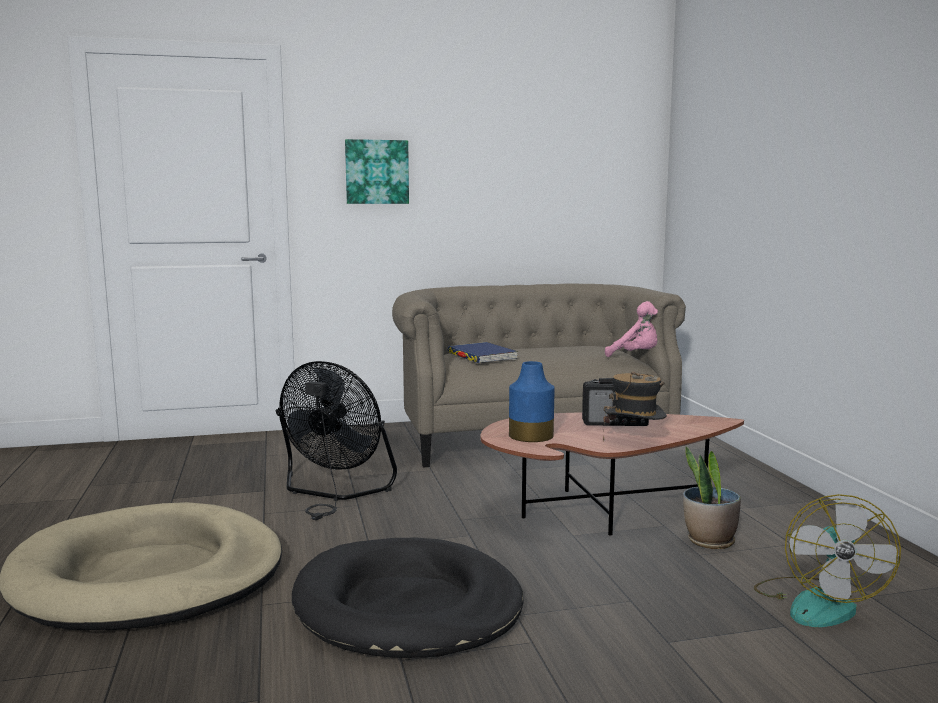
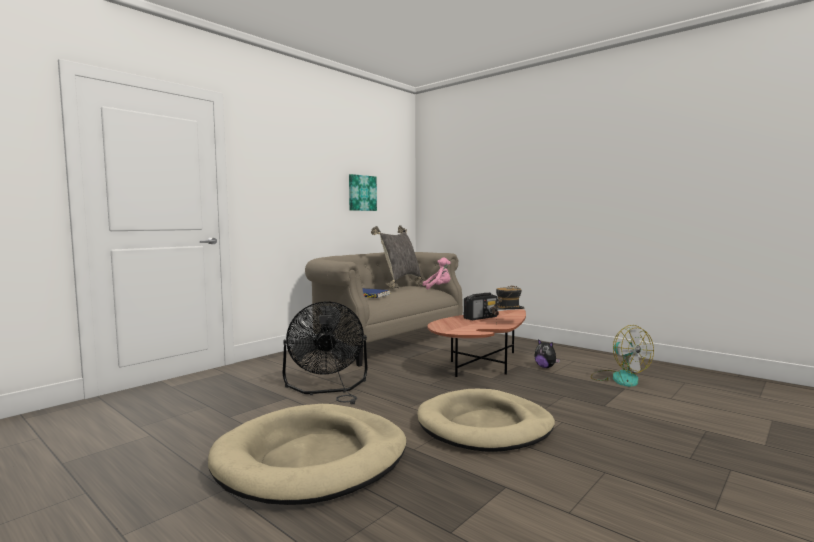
camera: 35 degrees left, 5 degrees down
(376, 172) = (281, 183): picture -> picture (361, 193)
(407, 606) = (485, 426): black dog bed -> beige dog bed
(531, 435) = (460, 328): blue vase -> none
(568, 348) = (398, 288): none -> pillow
(709, 541) = (545, 367): potted plant -> plush toy

